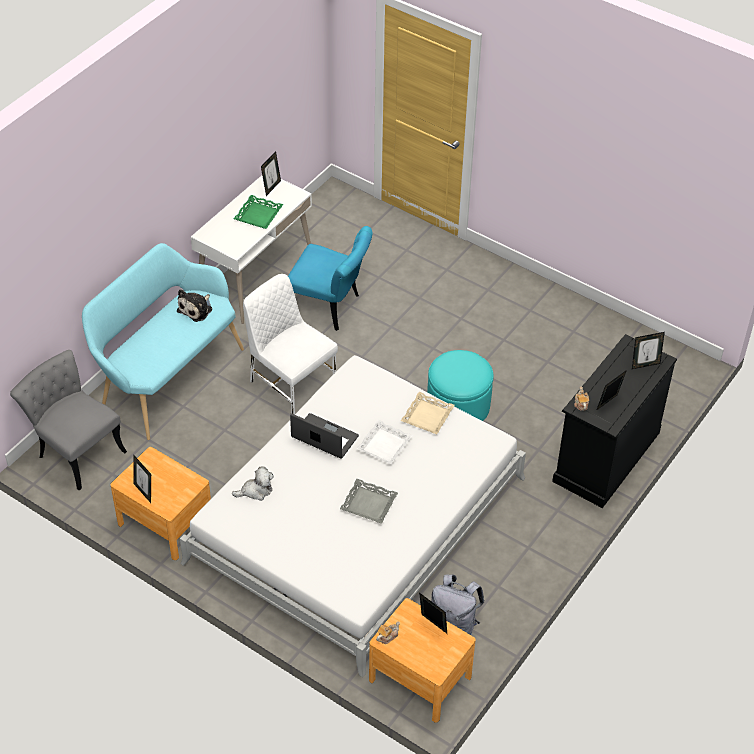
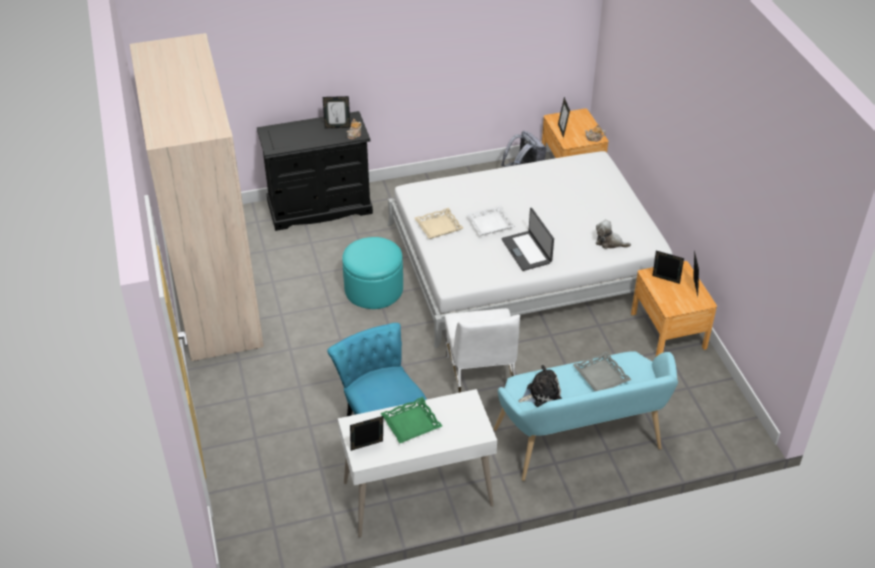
camera: 140 degrees left, 5 degrees down
(75, 450) = (707, 424): grey chair -> none
(369, 504) = (538, 198): grey tray -> grey tray (600, 376)
(572, 323) = (216, 296): none -> beige wardrobe
(645, 364) = (281, 133): picture frame -> picture frame (665, 281)

